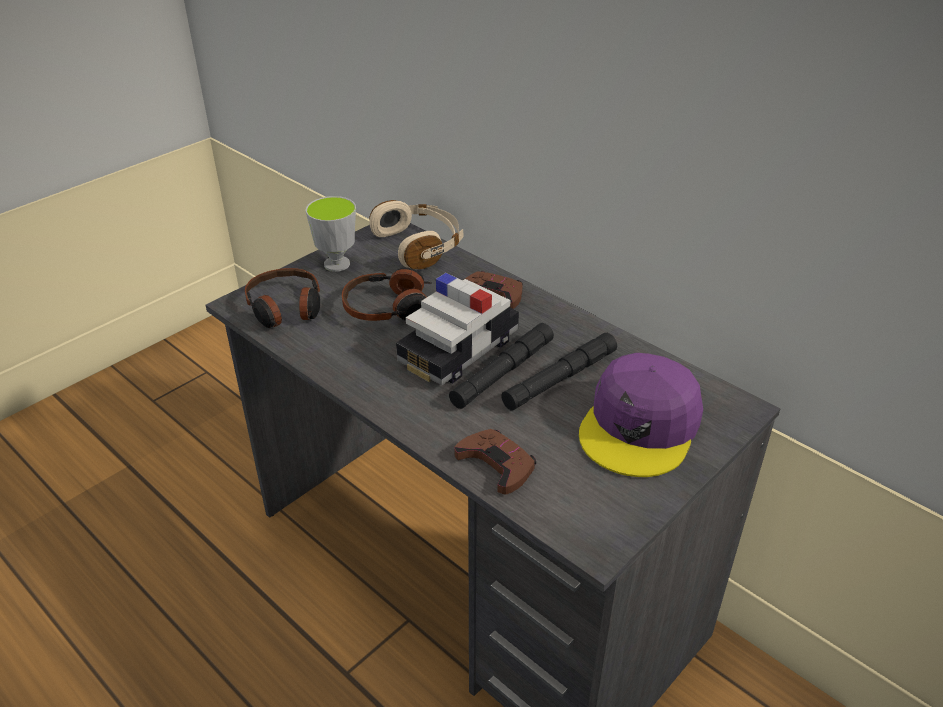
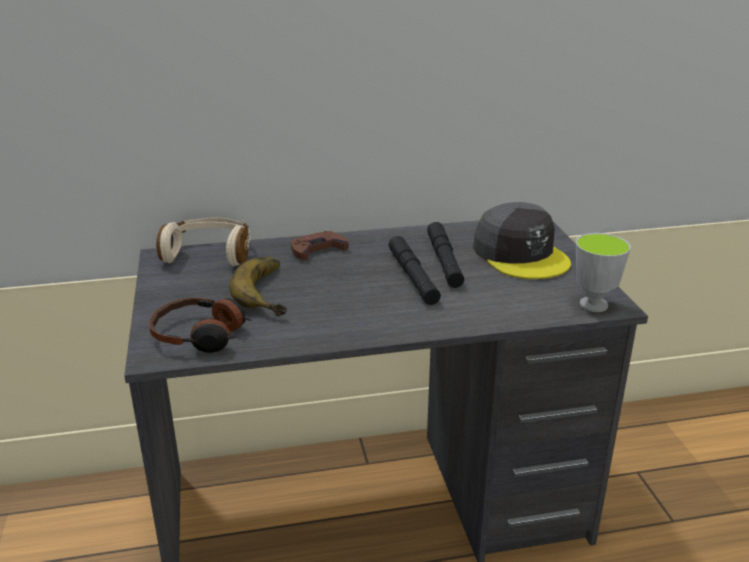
camera: 55 degrees left, 10 degrees down
(337, 264) = (174, 293): cup -> cup (593, 305)
(389, 307) = (272, 291): headphones -> banana
(458, 350) = (366, 283): toy car -> none
(496, 464) = (507, 311): brown game controller -> none
(640, 426) = (520, 254): purple cap -> grey cap

